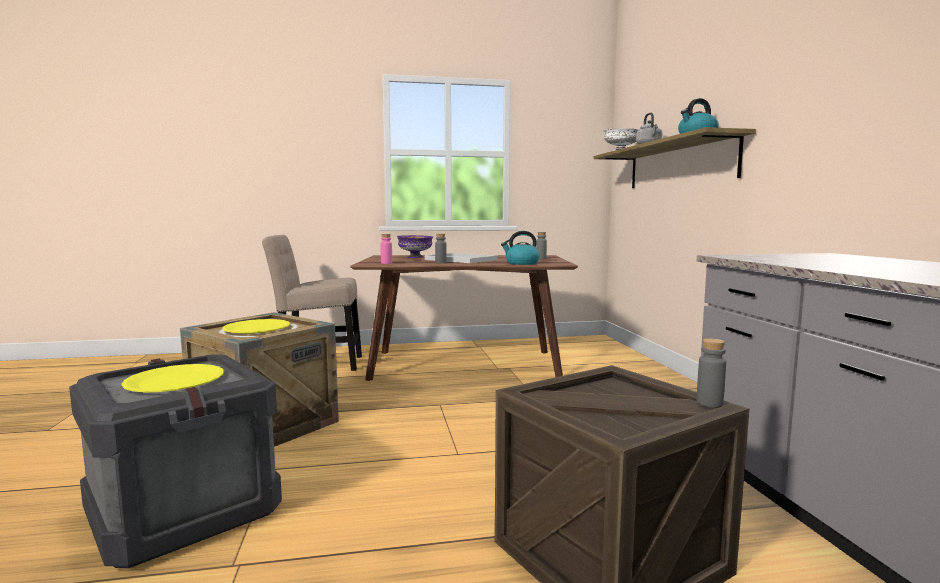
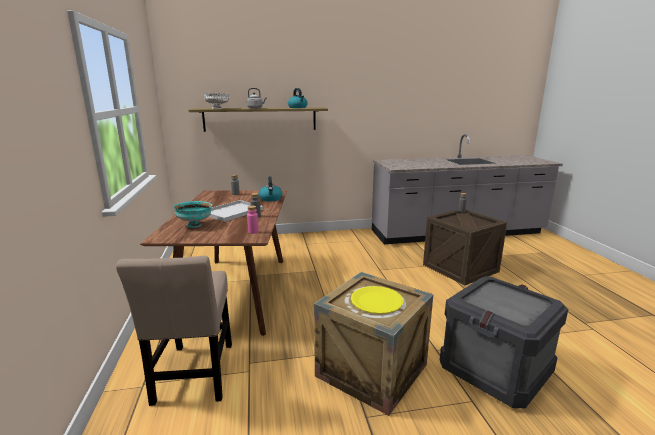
camera: 90 degrees left, 10 degrees up
(175, 381) = (506, 301): yellow plate -> none
(415, 257) = (195, 225): purple bowl -> turquoise bowl

